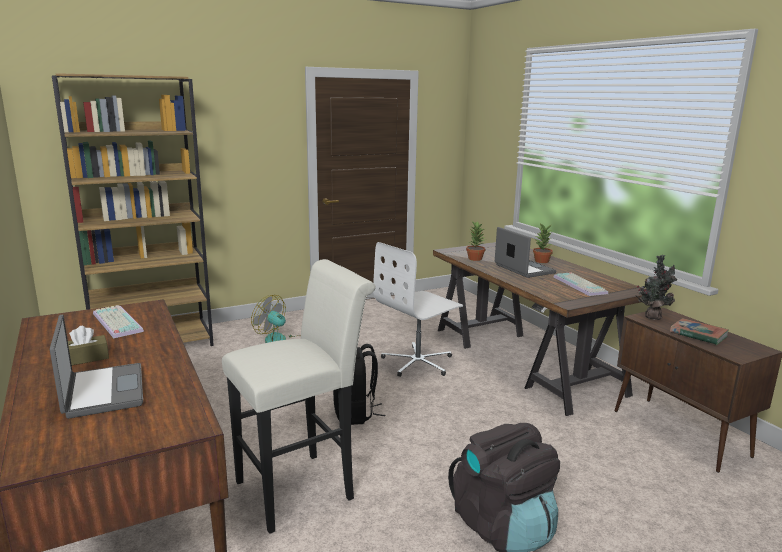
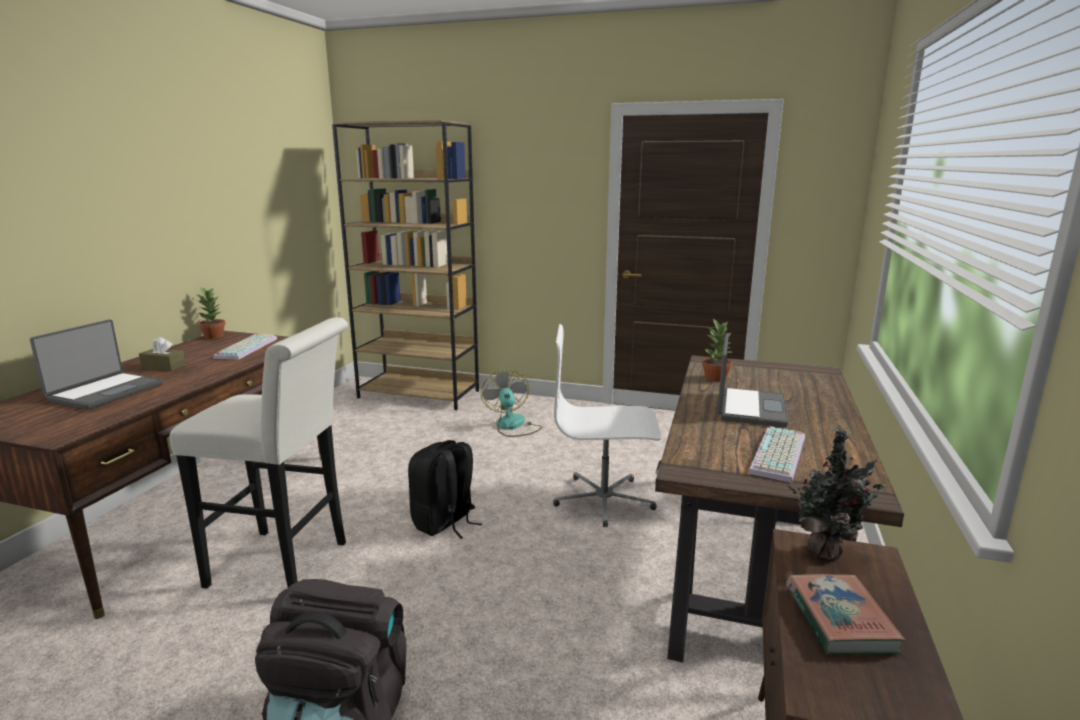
camera: 45 degrees right, 0 degrees up
(541, 261) = (812, 406): potted plant -> potted plant (214, 336)

